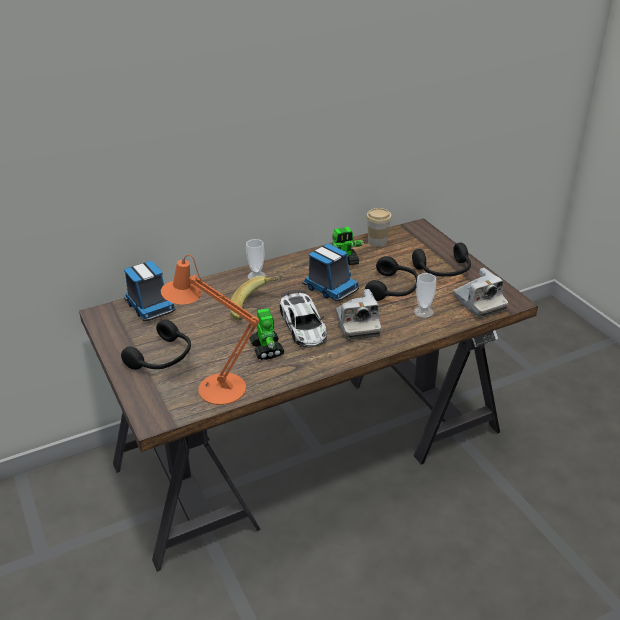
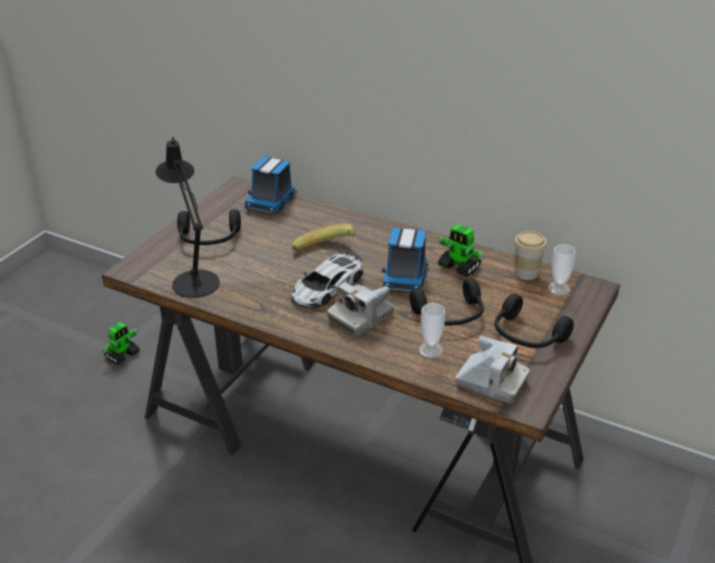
camera: 55 degrees right, 0 degrees up
(215, 387) = (194, 279): orange table lamp -> black table lamp
(256, 276) = (376, 231): cup -> cup (558, 288)
(266, 349) = (271, 282): toy robot -> toy robot (123, 355)
(479, 303) = (491, 382): camera -> camera turned 90 degrees counterclockwise

